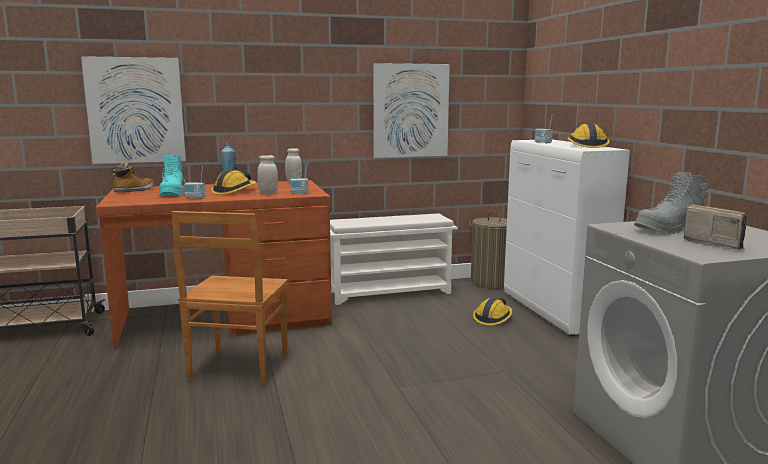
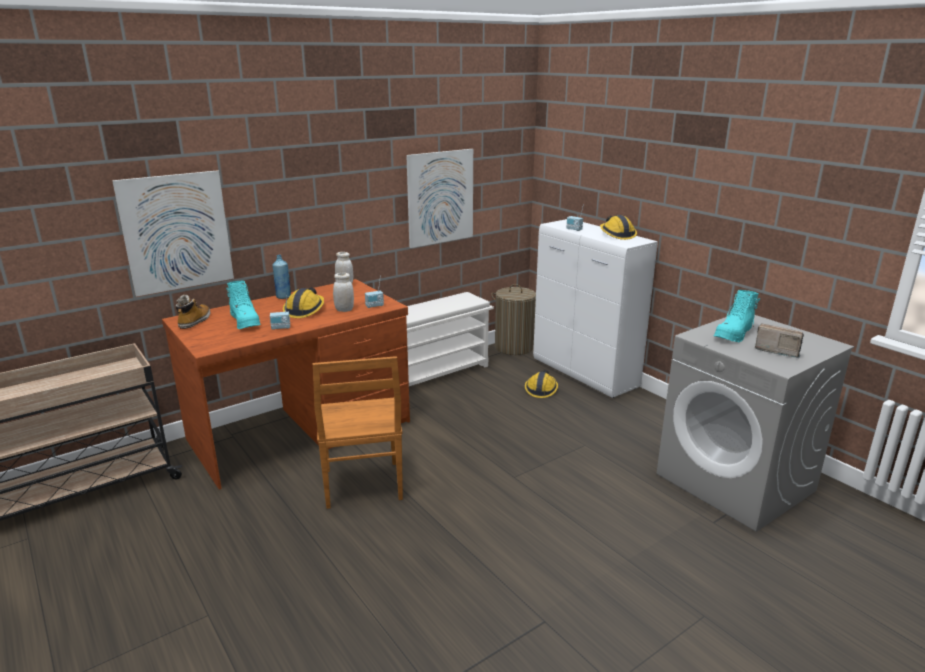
camera: 20 degrees left, 10 degrees up
(669, 229) = (734, 334): grey boot -> turquoise boot

